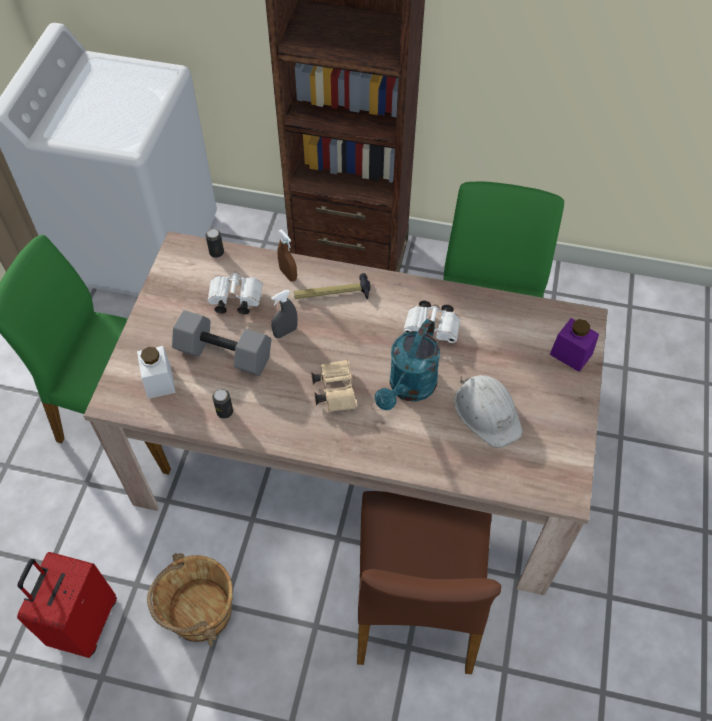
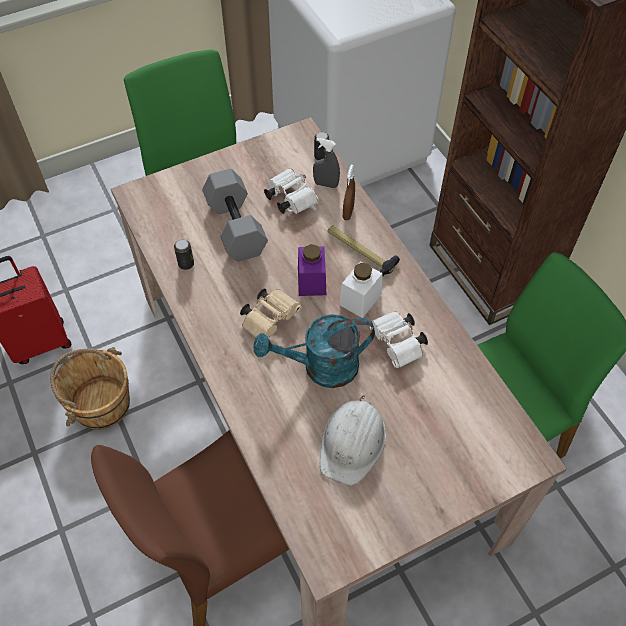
camera: 50 degrees right, 0 degrees up
(159, 381) = (176, 207): white jar -> white jar (360, 299)
(285, 332) = (292, 249): grey spray bottle -> grey spray bottle (326, 184)
(571, 354) = (481, 470): purple jar -> purple jar (311, 281)

